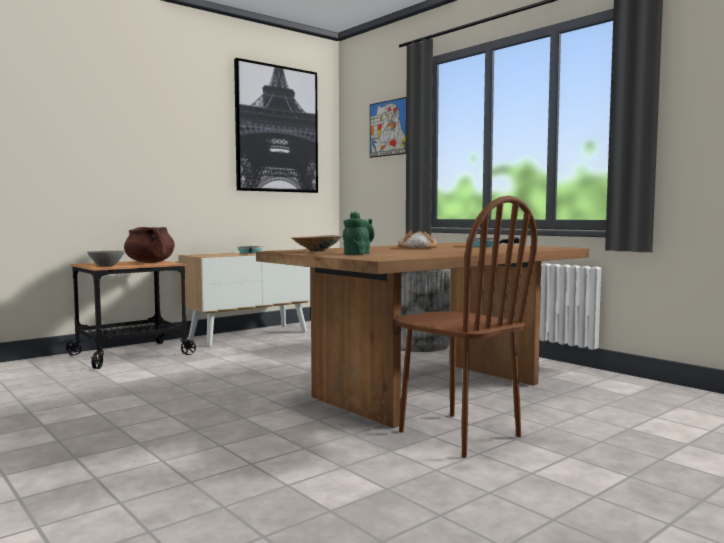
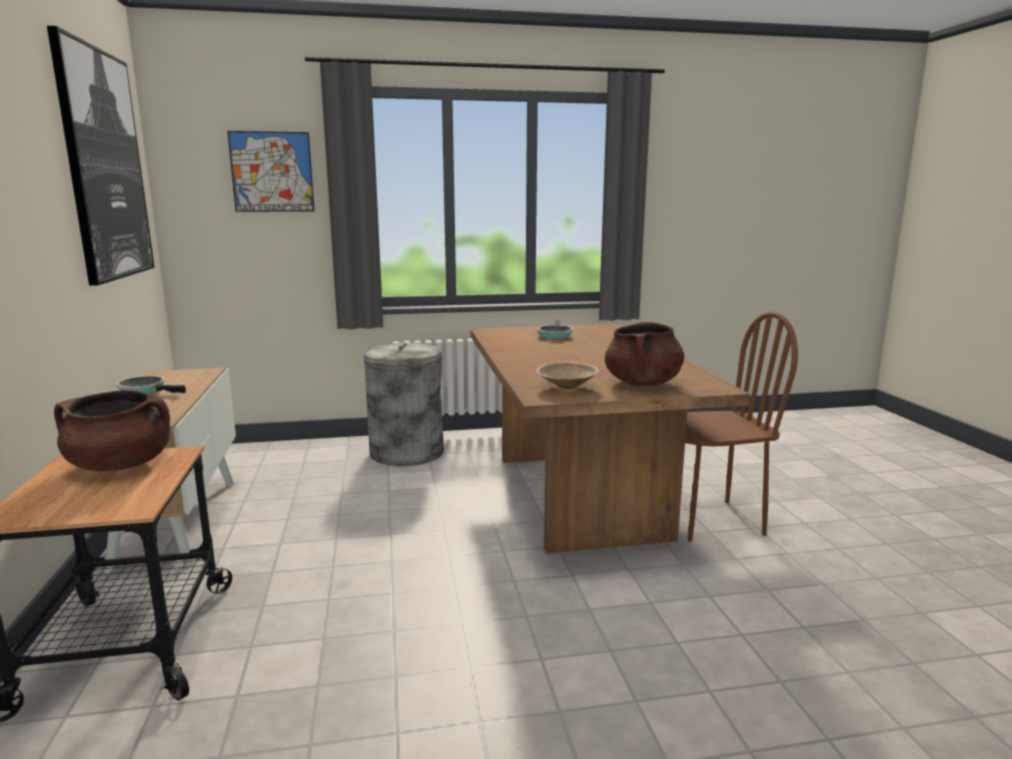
camera: 60 degrees left, 10 degrees up
(106, 266) = (113, 503): grey bowl -> none
(358, 254) = (642, 383): green teapot -> brown cooking pot
(417, 247) = (545, 352): bread -> none

